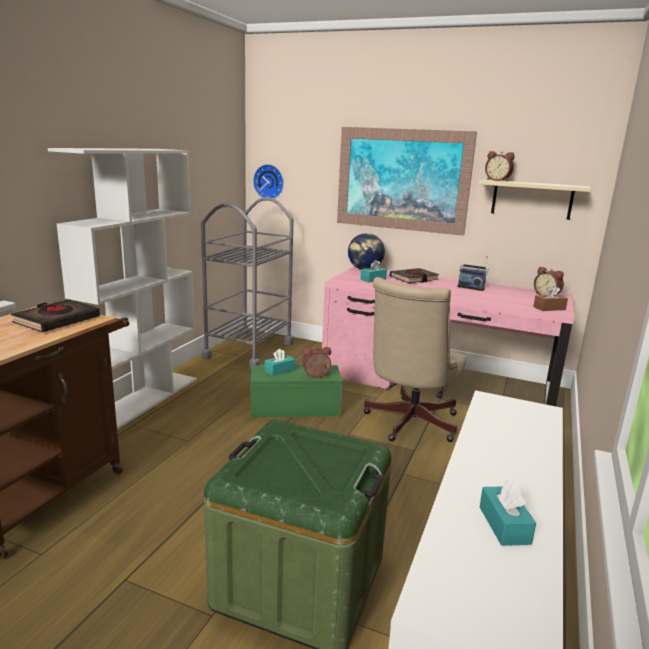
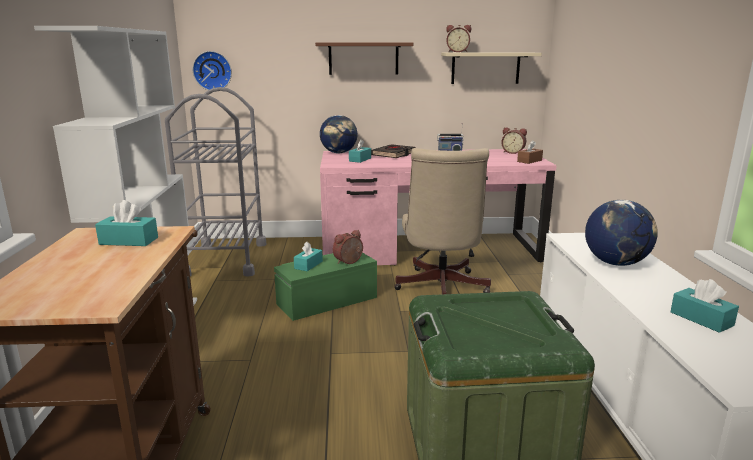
camera: 25 degrees left, 0 degrees up
(57, 320) = (129, 241): black book -> turquoise tissue box
(402, 180) = (363, 58): picture -> brown shelf
(502, 440) = (615, 263): none -> globe

